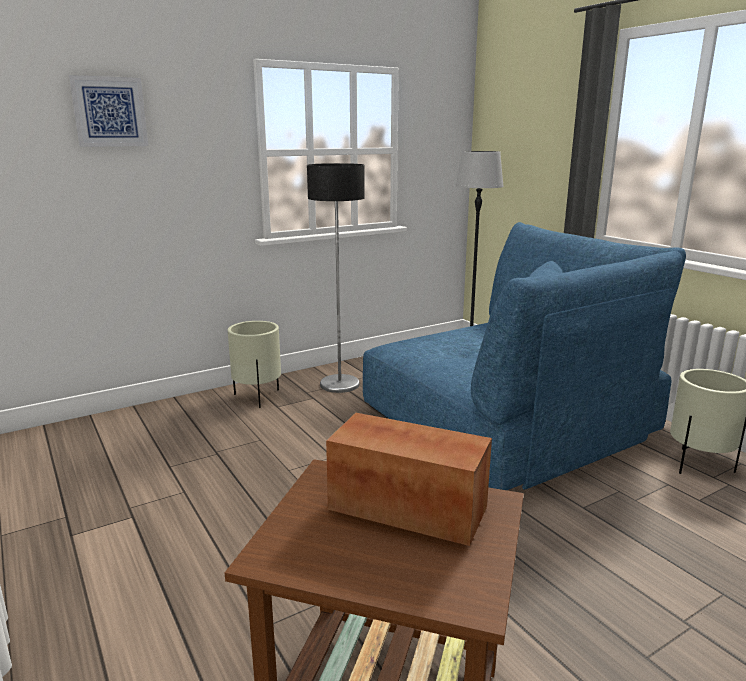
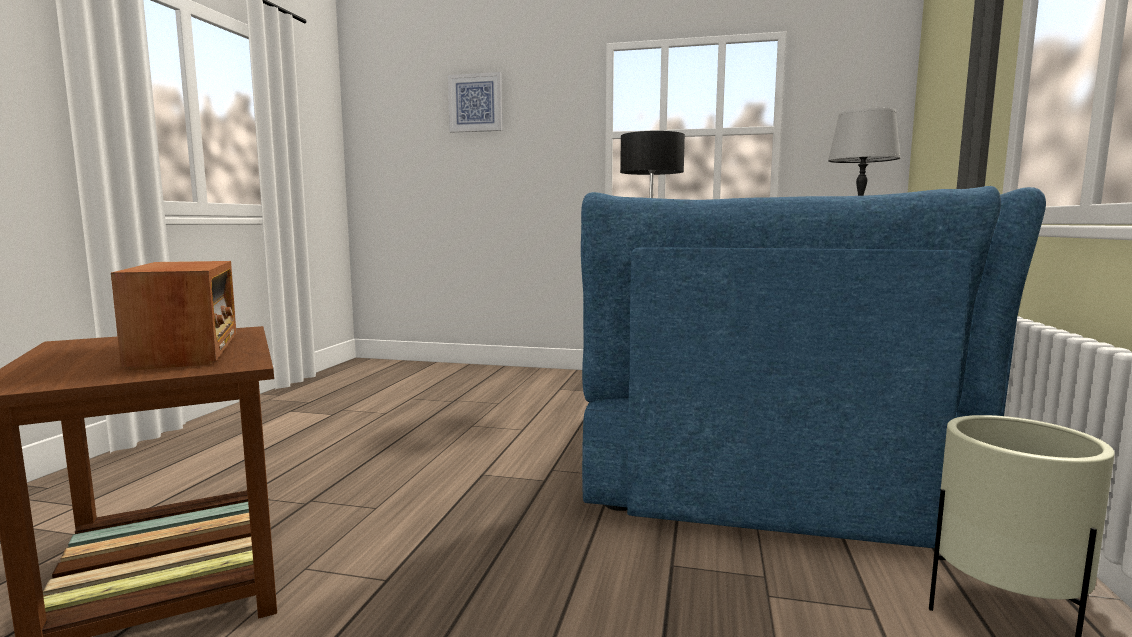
camera: 45 degrees right, 10 degrees down
(257, 397) = (559, 380): beige planter -> none

